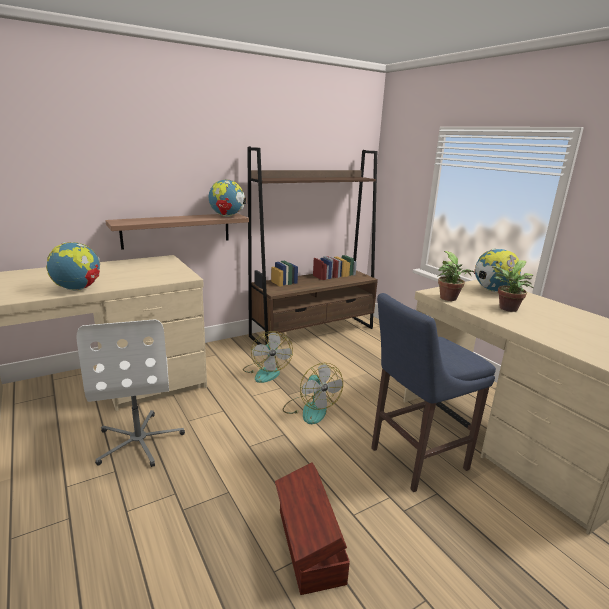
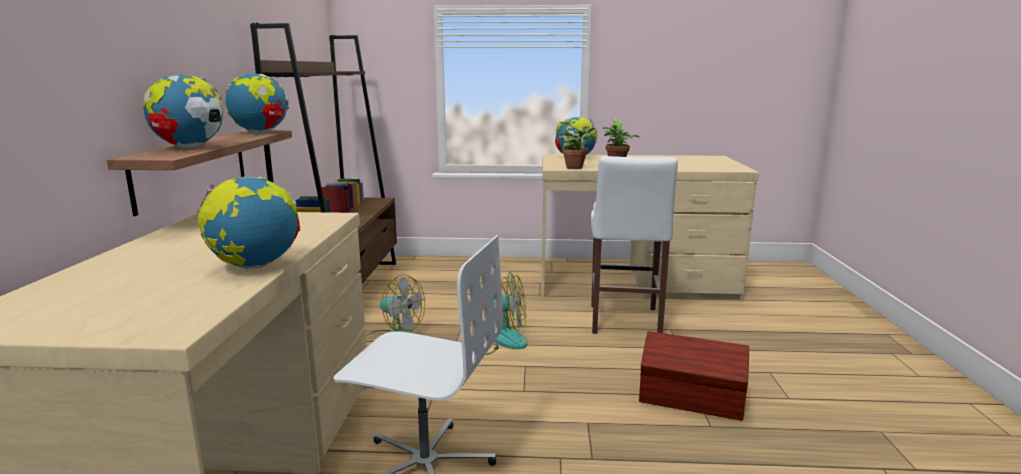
camera: 55 degrees left, 5 degrees down
(153, 220) = (190, 147): none -> globe
(414, 459) = (624, 322): blue stool -> white stool

